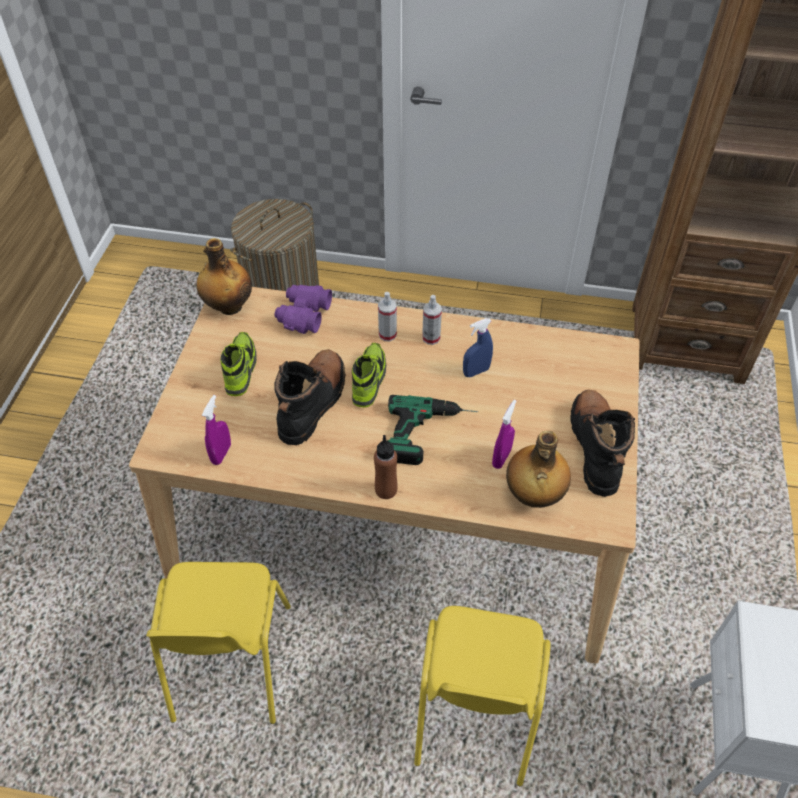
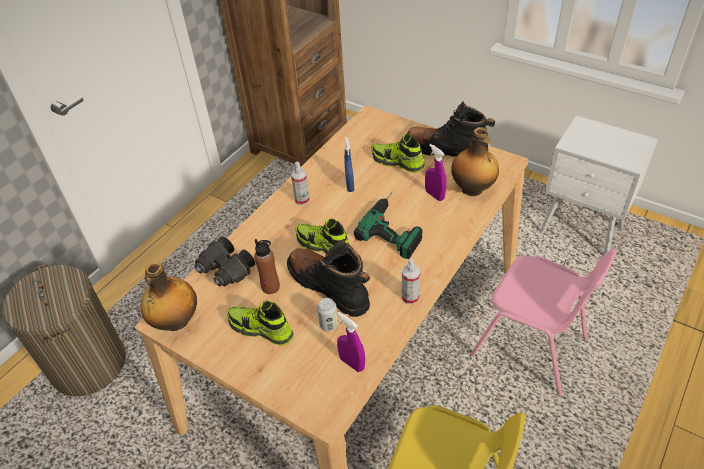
camera: 65 degrees left, 5 degrees down
(263, 420) = (329, 325): none -> can
(303, 315) = (225, 270): purple binoculars -> black binoculars
(386, 490) = (436, 263): brown bottle -> brown bottle (270, 287)
(387, 335) = (283, 223): spray bottle -> spray bottle (410, 297)
(474, 712) = (530, 348): yellow chair -> pink chair
(543, 404) = (397, 162): none -> shoe

